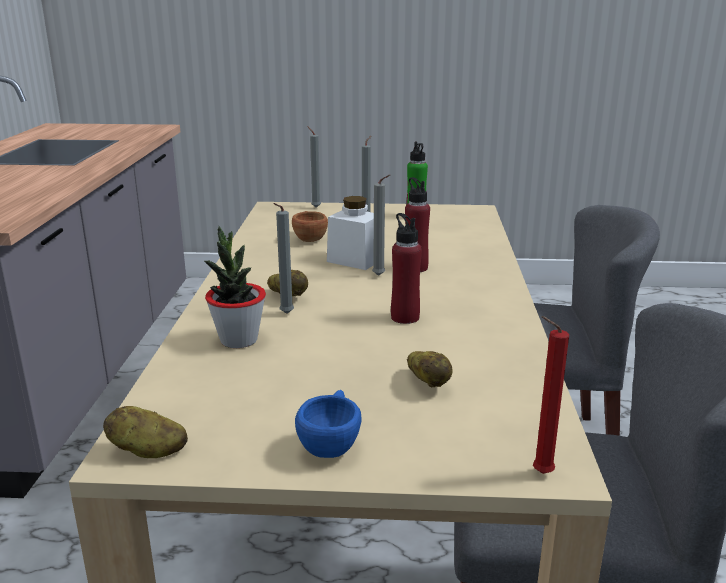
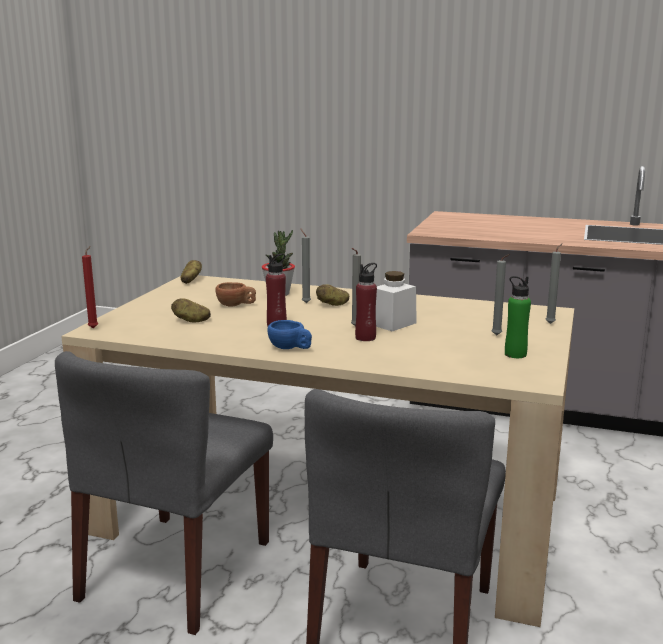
camera: 105 degrees right, 5 degrees down
(309, 238) = (453, 316): brown cup -> brown cup (236, 305)
(331, 444) = (161, 302): blue cup -> blue cup (290, 348)

